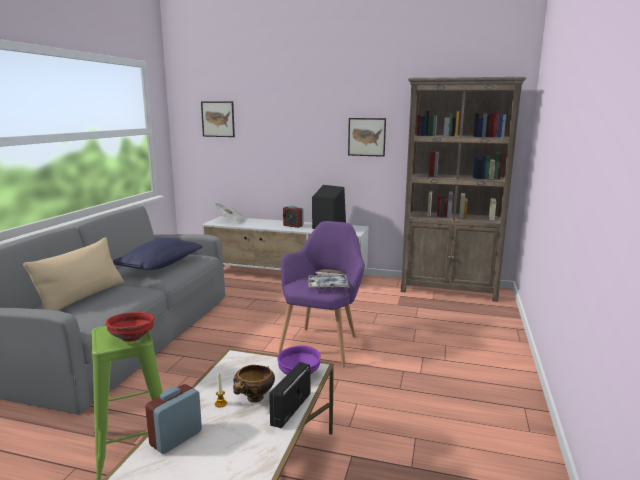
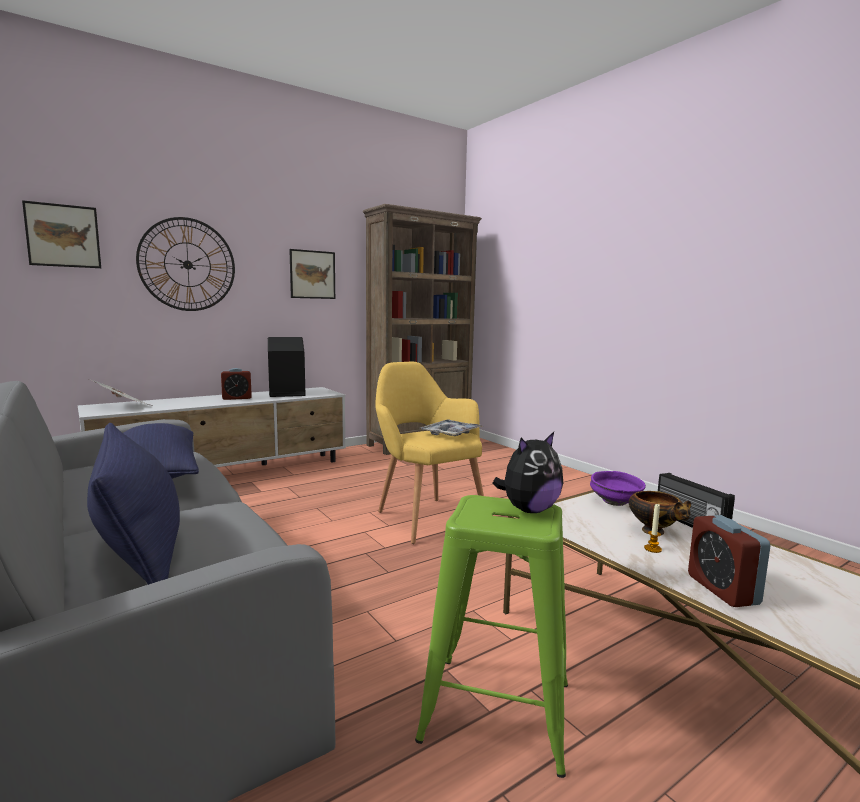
camera: 50 degrees left, 5 degrees down
(82, 297) = (139, 549): beige pillow -> blue pillow
(132, 337) = (529, 510): red bowl -> plush toy
(280, 133) = (187, 264): none -> wall clock
(323, 344) = (425, 516): purple armchair -> yellow armchair

